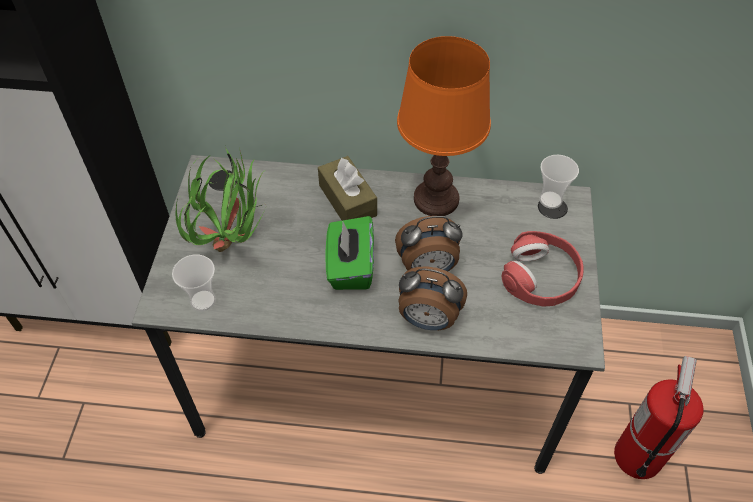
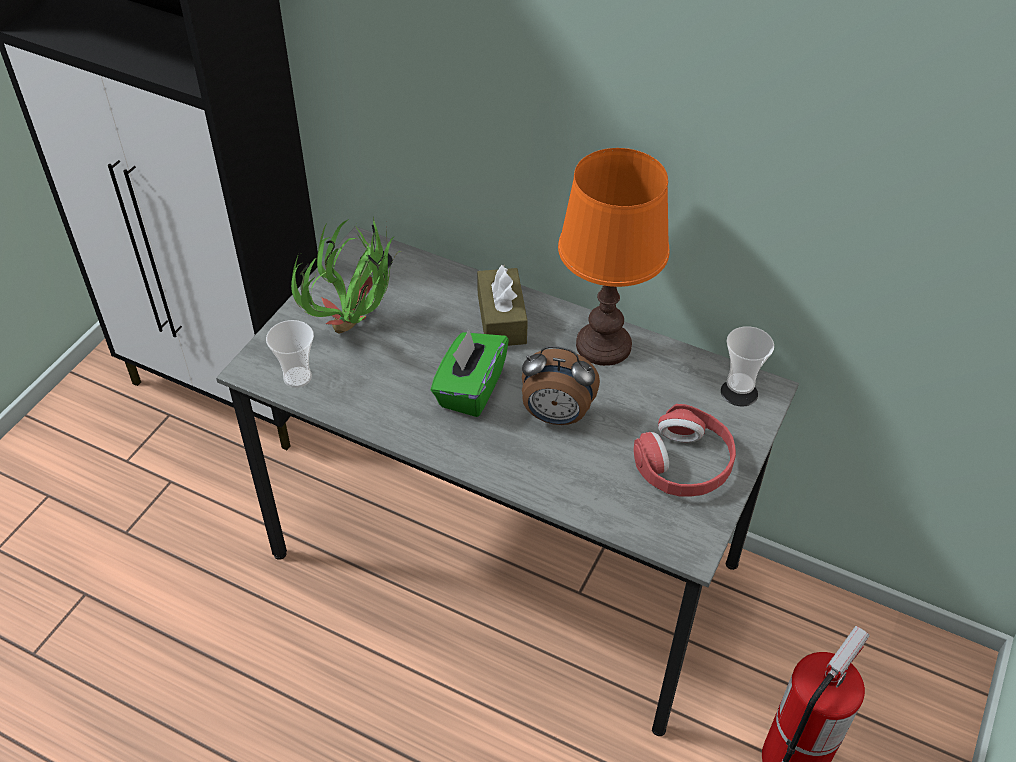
camera: 20 degrees right, 5 degrees down
(428, 320) = (529, 469): alarm clock -> none

